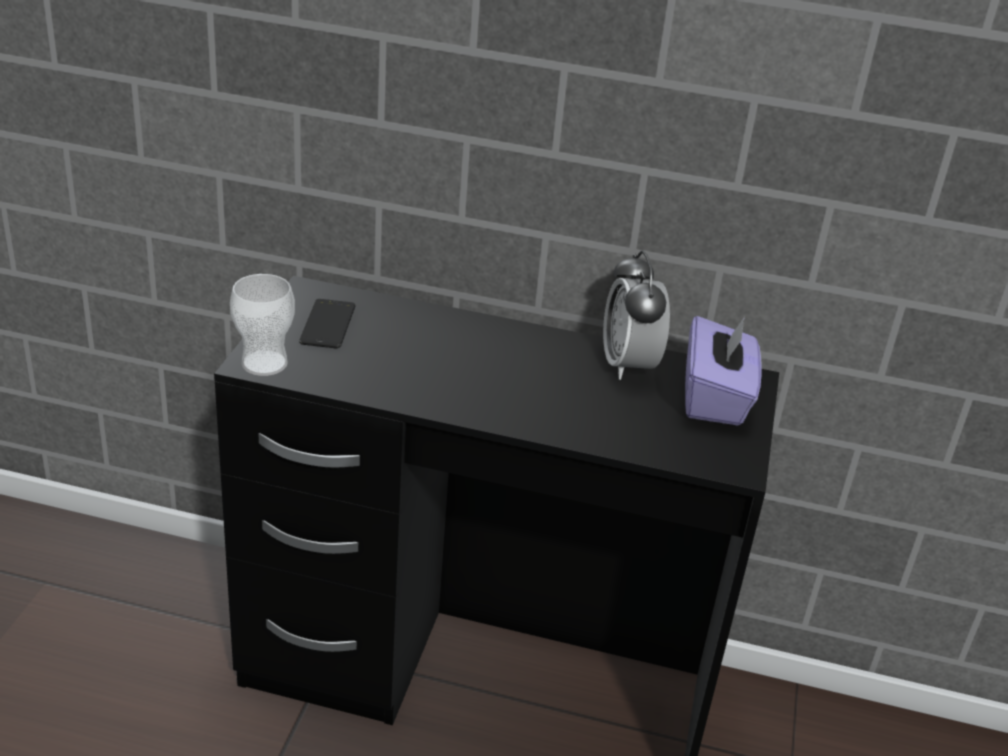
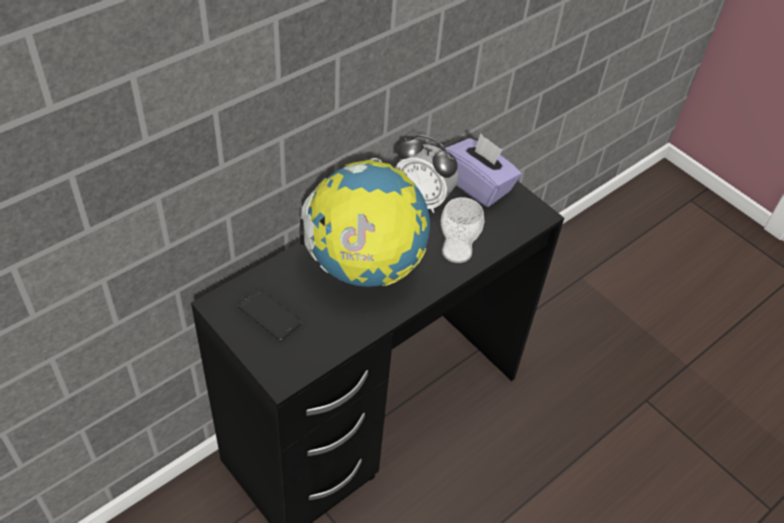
camera: 55 degrees left, 15 degrees up
(264, 363) = (288, 371): cup -> cup (456, 251)
(470, 360) = (364, 266): none -> globe

